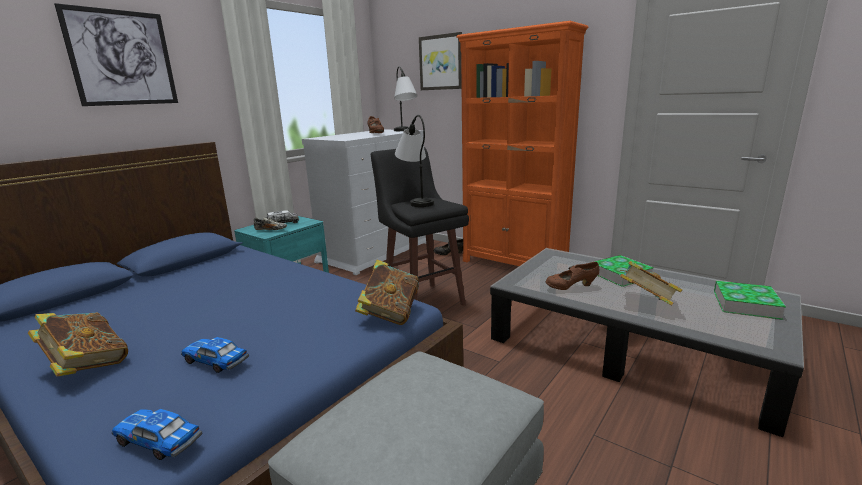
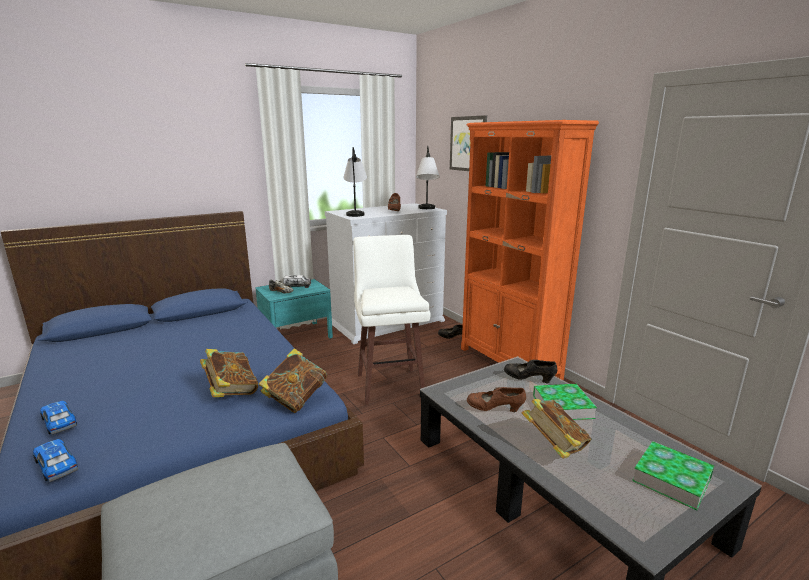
camera: 20 degrees right, 0 degrees up
(87, 366) = (69, 392): book -> book (231, 391)
(122, 58) = (174, 143): picture -> none
(216, 361) = (140, 411): toy car -> toy car (59, 423)
(416, 200) = (387, 289): table lamp -> table lamp (356, 213)
(423, 301) = (390, 384): black stool -> white stool
(573, 261) = (529, 379): none -> black shoe

